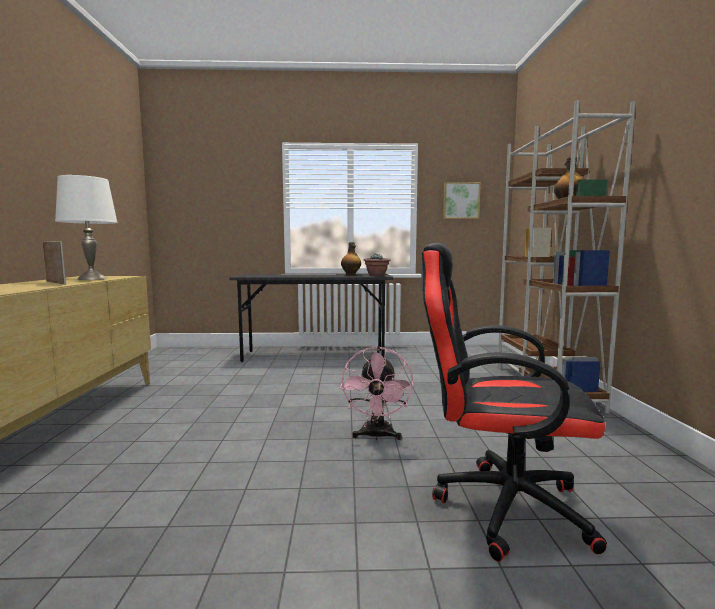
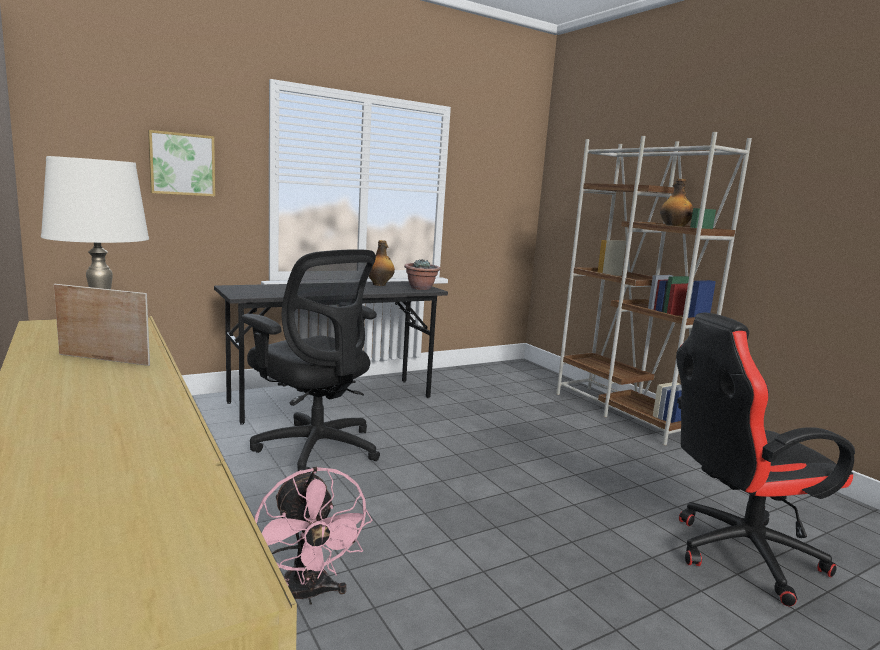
camera: 30 degrees left, 5 degrees up
(261, 377) = (311, 446): none -> black office chair
(376, 436) = (556, 507): pink fan -> pink fan (308, 595)
(461, 200) = (492, 186): picture -> picture (182, 164)

